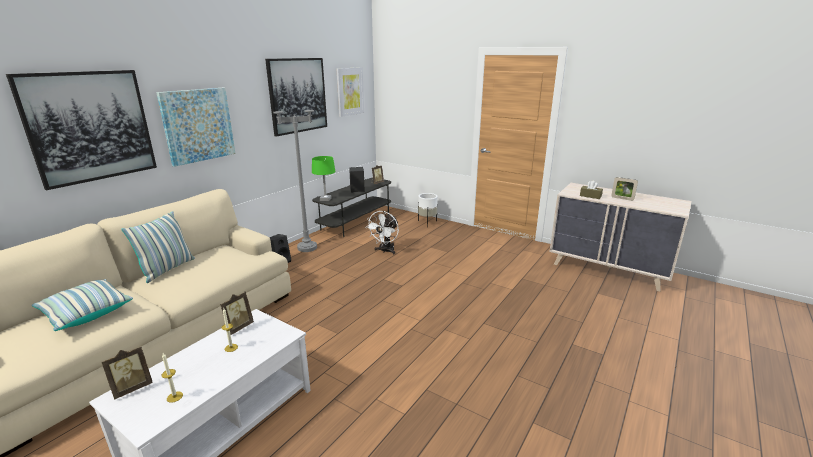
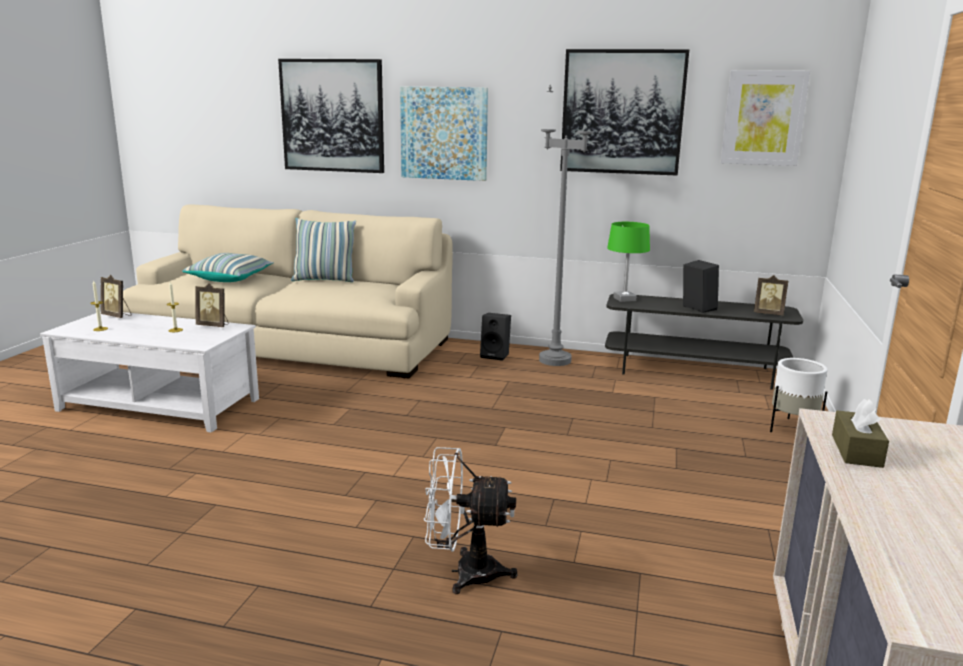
camera: 70 degrees right, 5 degrees down
(385, 251) = (608, 412): white fan -> white fan (465, 572)
(622, 198) = (921, 503): picture frame -> none

